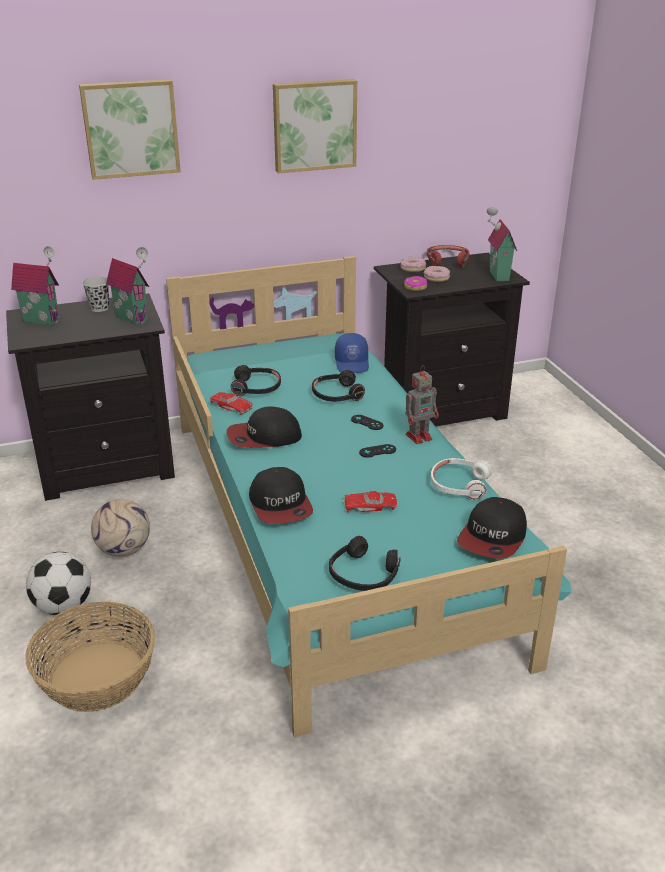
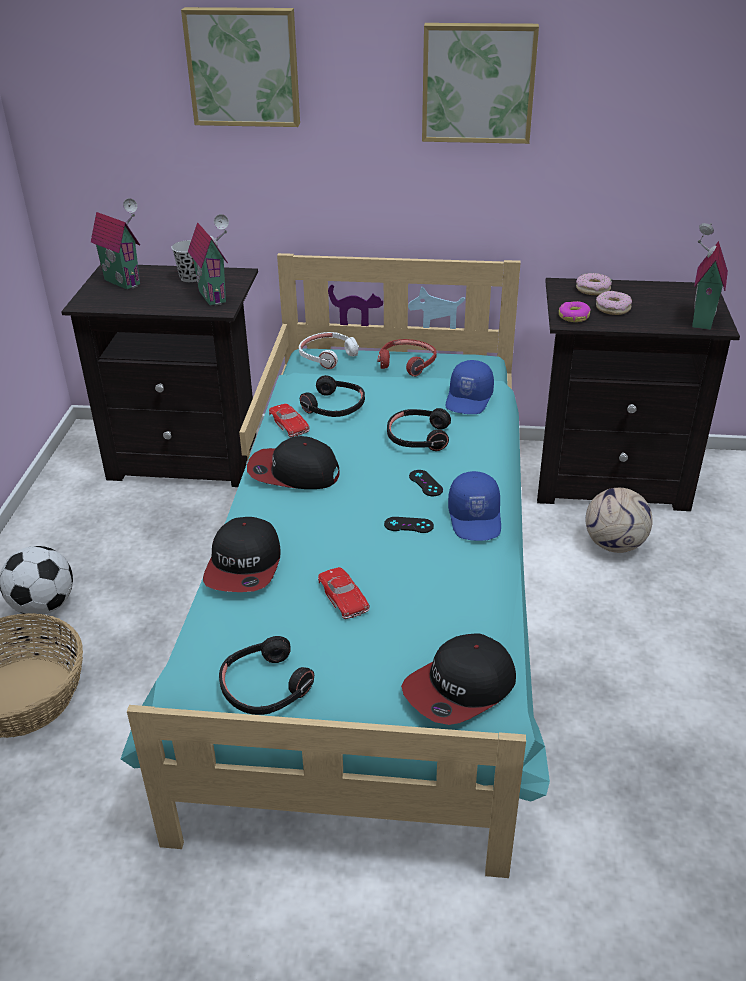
camera: 25 degrees right, 5 degrees up
(124, 549) = (142, 558): football -> football (614, 544)
(370, 506) = (343, 596): red toy car -> red toy car turned 135 degrees counterclockwise
(419, 436) = (476, 518): toy robot -> blue cap
(447, 261) = (648, 287): red headphones -> red headphones (407, 363)
(459, 485) = (474, 600): white headphones -> white headphones (327, 356)

